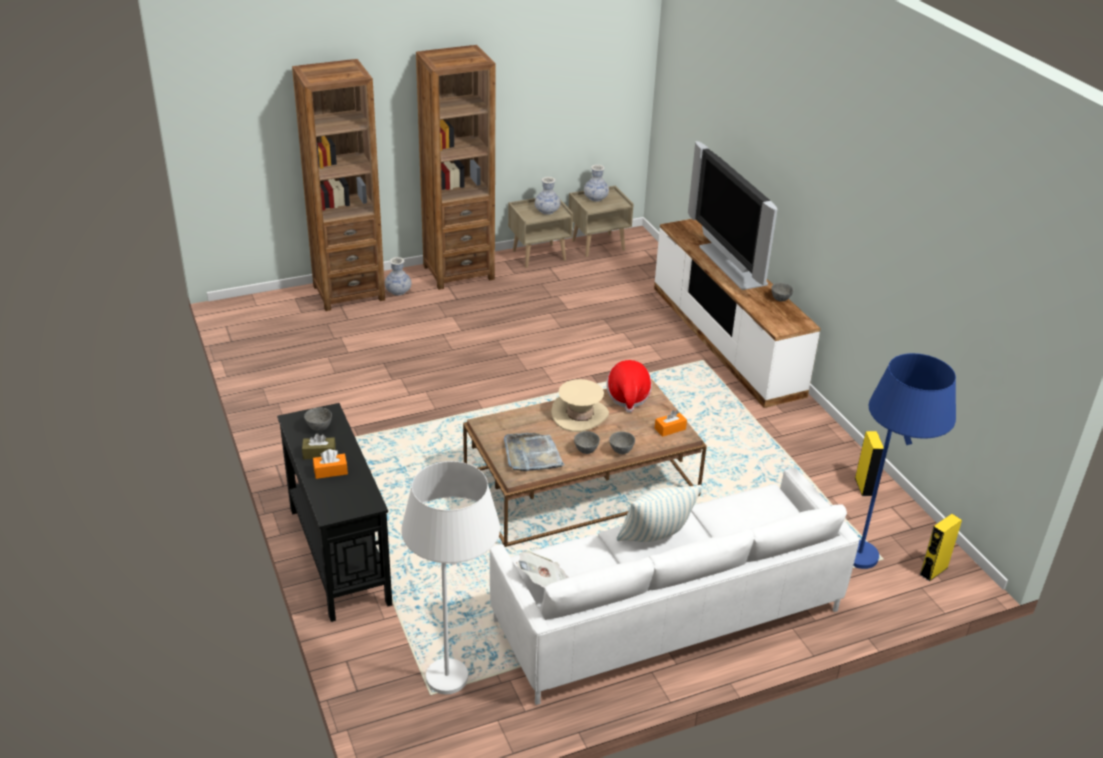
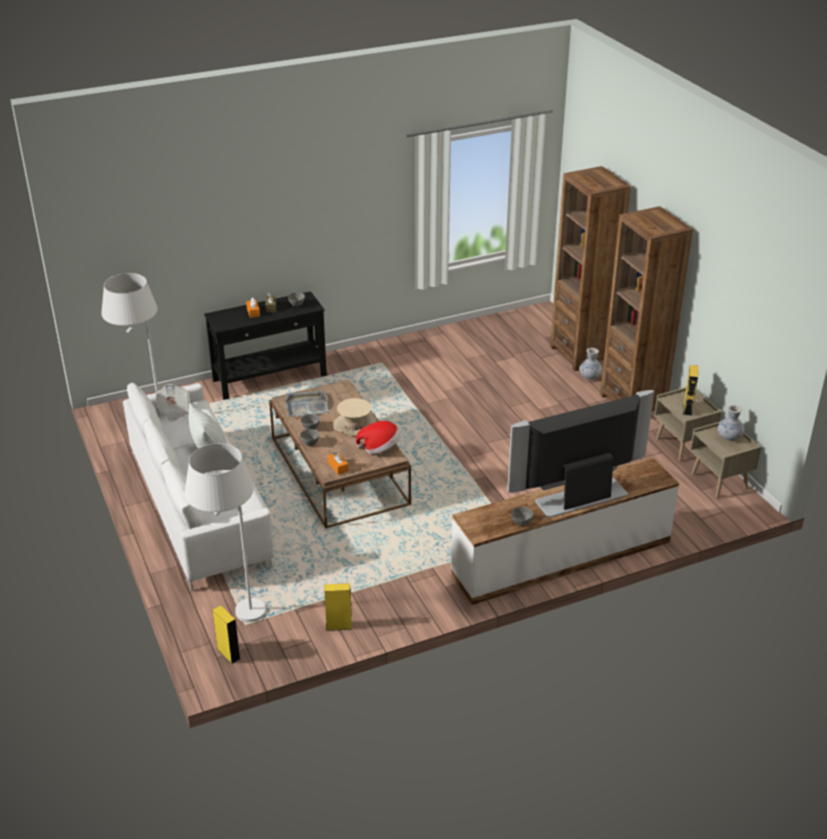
camera: 90 degrees right, 0 degrees up
(547, 211) = (687, 409): vase -> yellow speaker
(871, 569) = (234, 616): blue floor lamp -> white floor lamp

